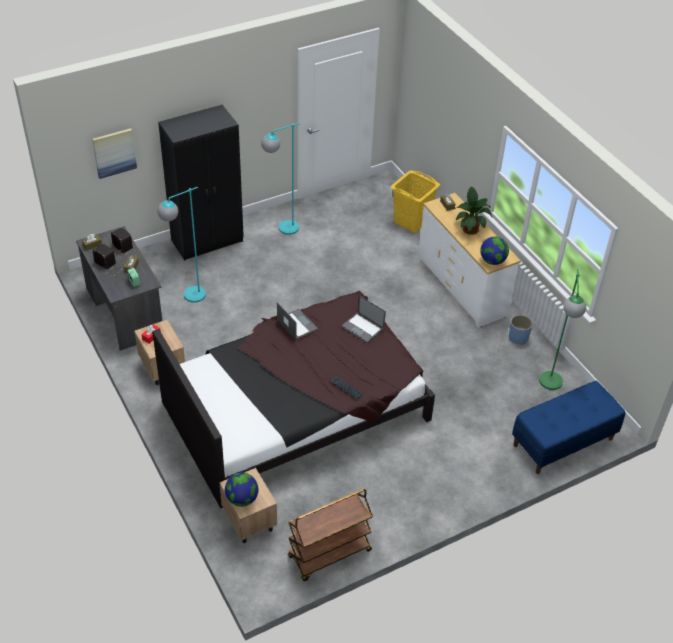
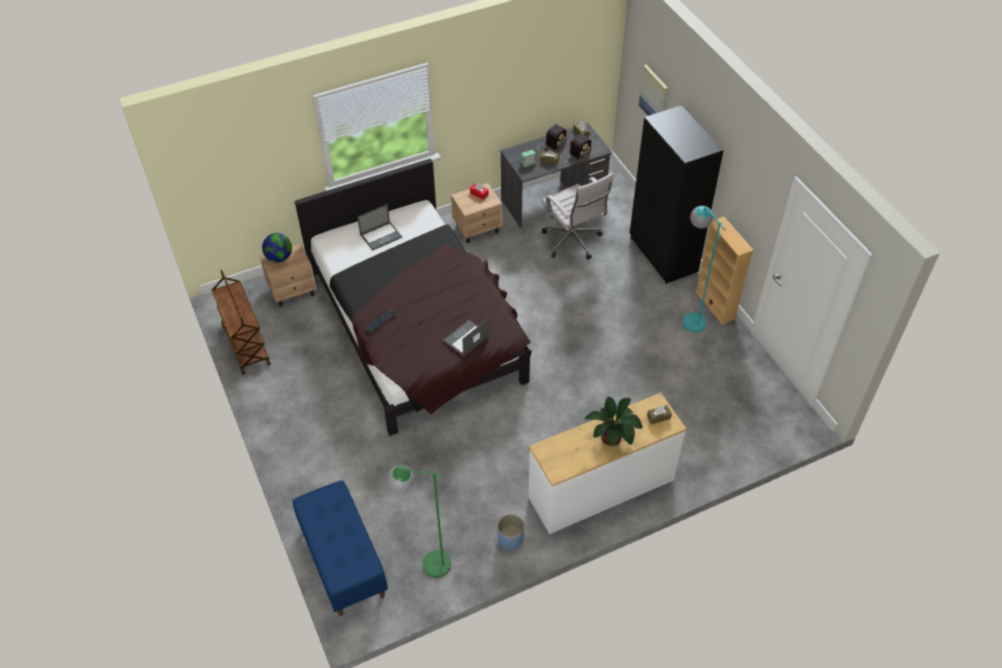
camera: 95 degrees right, 5 degrees up
(187, 298) = (573, 242): turquoise floor lamp -> white office chair
(267, 215) = (715, 304): none -> beige bookcase
(296, 324) = (473, 285): laptop -> laptop (381, 235)
(412, 221) = (723, 446): yellow laundry basket -> none
(492, 261) = (550, 453): globe -> none

